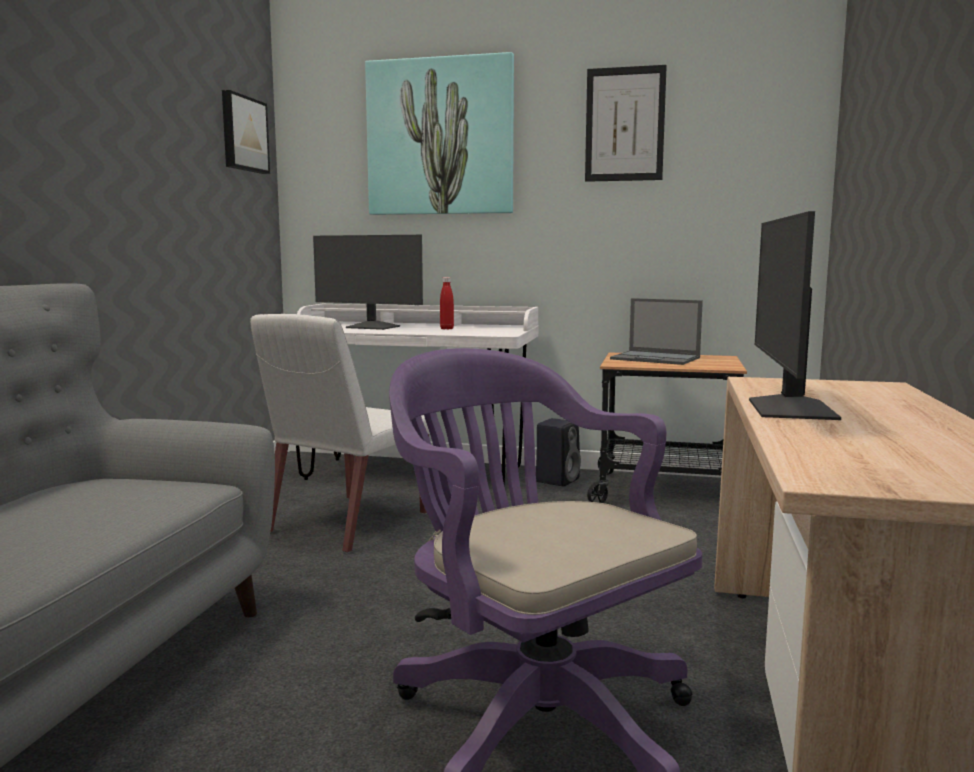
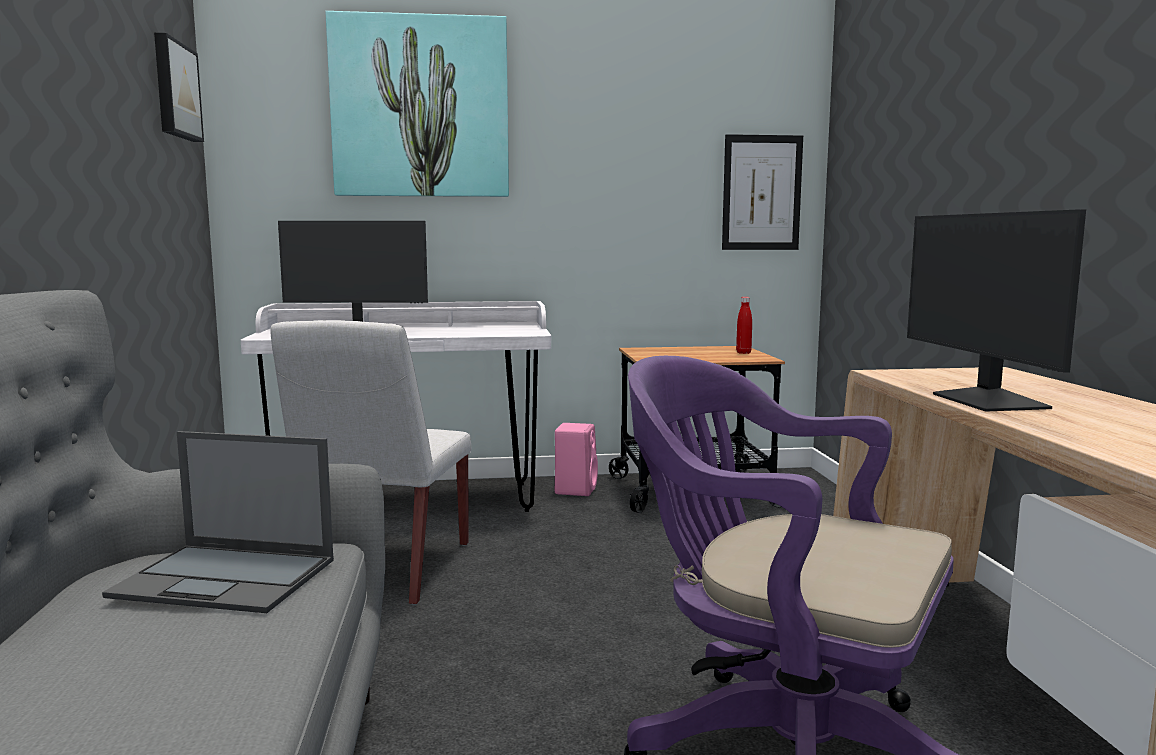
camera: 20 degrees left, 0 degrees up
(447, 329) = (452, 329): red bottle -> red bottle (743, 353)
(557, 480) = (575, 489): black speaker -> pink speaker
(624, 124) = (628, 104): picture -> picture (761, 193)
(656, 358) = (679, 352): laptop -> laptop (227, 578)

